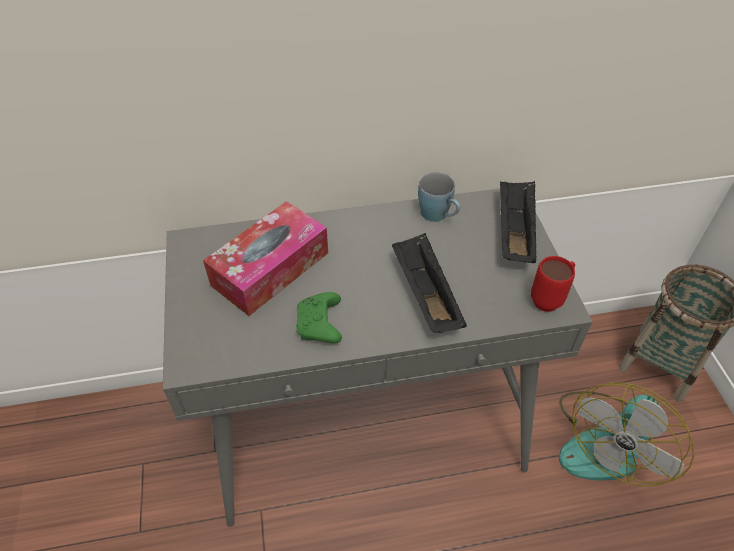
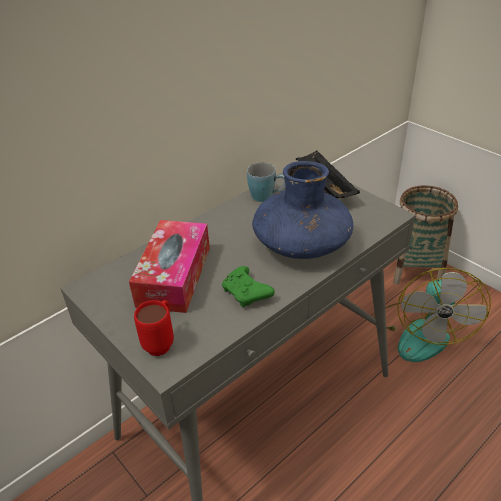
camera: 30 degrees left, 10 degrees down
(425, 294) = (301, 244): black tray -> blue vase
(550, 299) = (380, 213): red mug -> red mug (162, 342)

